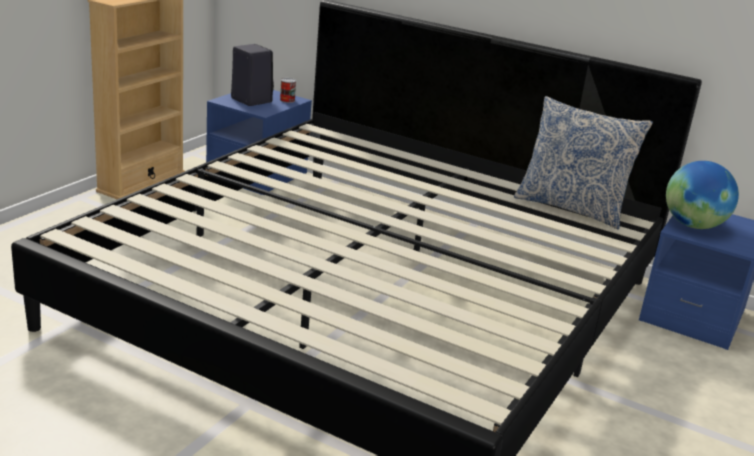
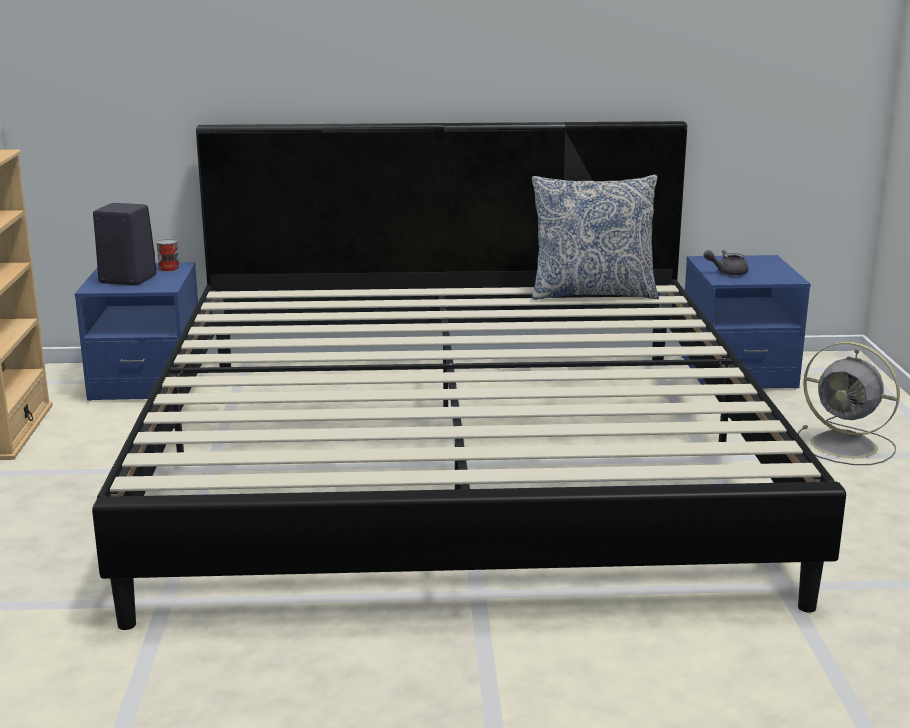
camera: 30 degrees left, 5 degrees down
(693, 225) = (727, 272): globe -> grey teapot
(700, 416) = (846, 446): none -> grey fan

